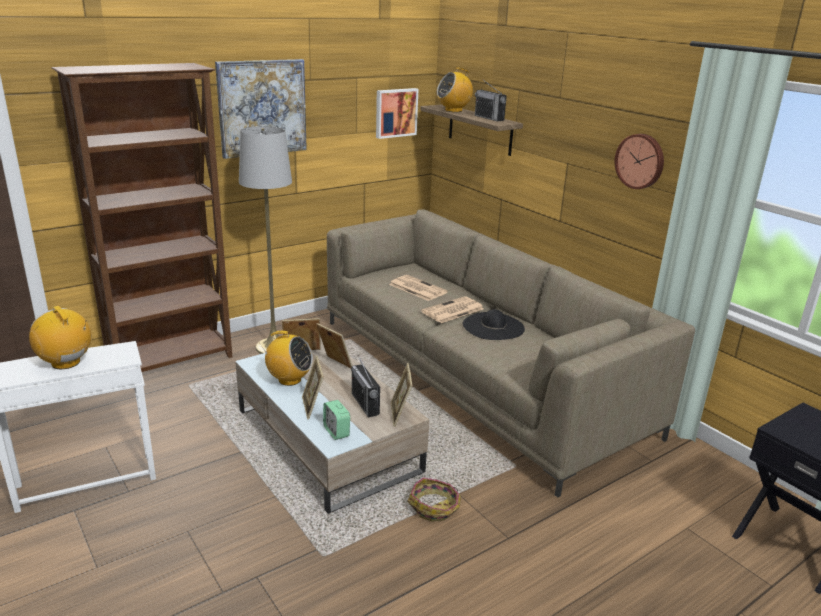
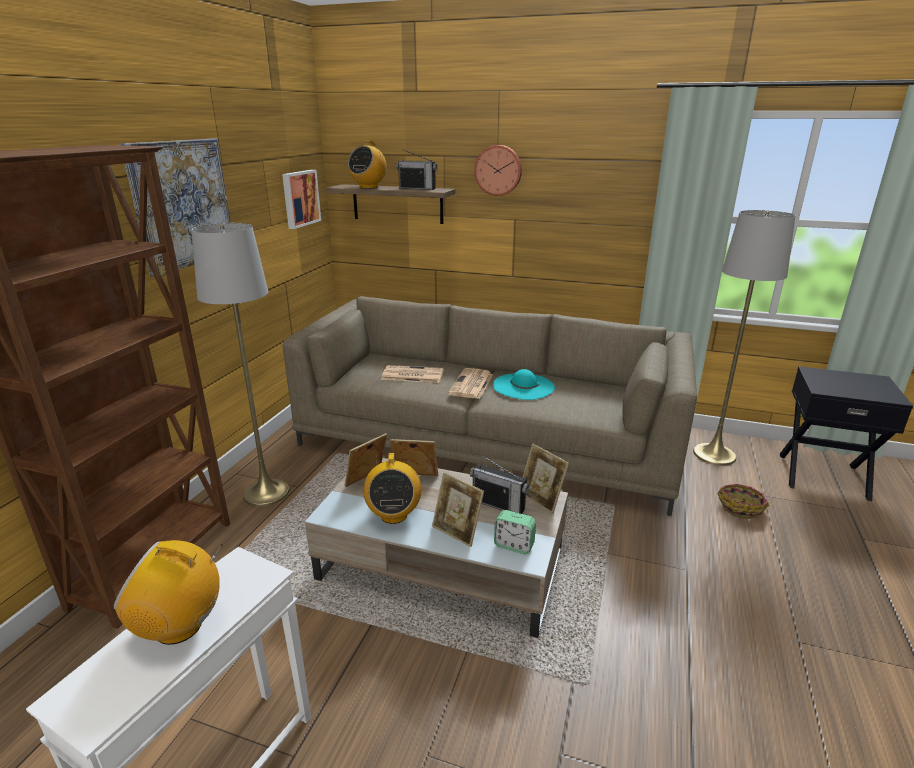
camera: 35 degrees left, 0 degrees up
(289, 380) = (393, 514): radio -> radio turned 105 degrees clockwise
(435, 507) = (607, 575): basket -> basket (741, 507)
(493, 326) = (523, 386): black hat -> turquoise hat
(640, 161) = (601, 203): wall clock -> wall clock (498, 170)
(690, 474) = (714, 454): none -> grey floor lamp

